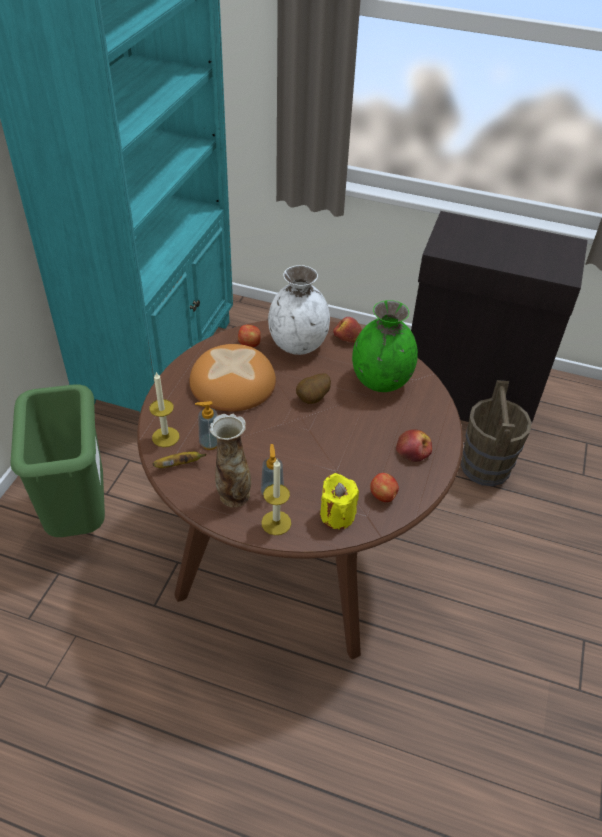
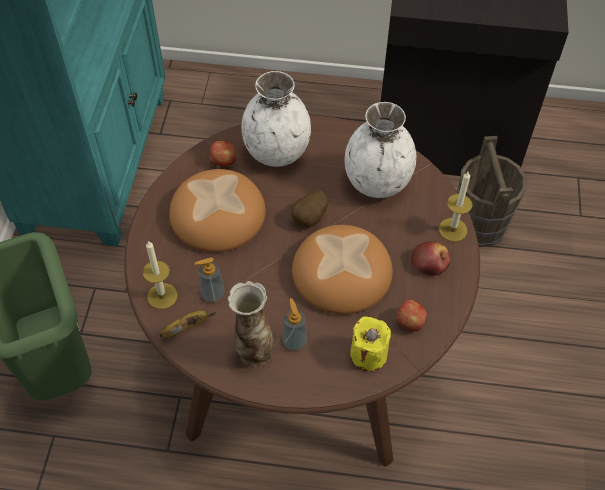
camera: 10 degrees left, 10 degrees up
(276, 523) = (307, 376): candle -> candle (452, 229)
(329, 446) = (341, 273): none -> bread
(347, 337) = (328, 133): apple -> none
(381, 381) = (378, 182): green vase -> white vase

